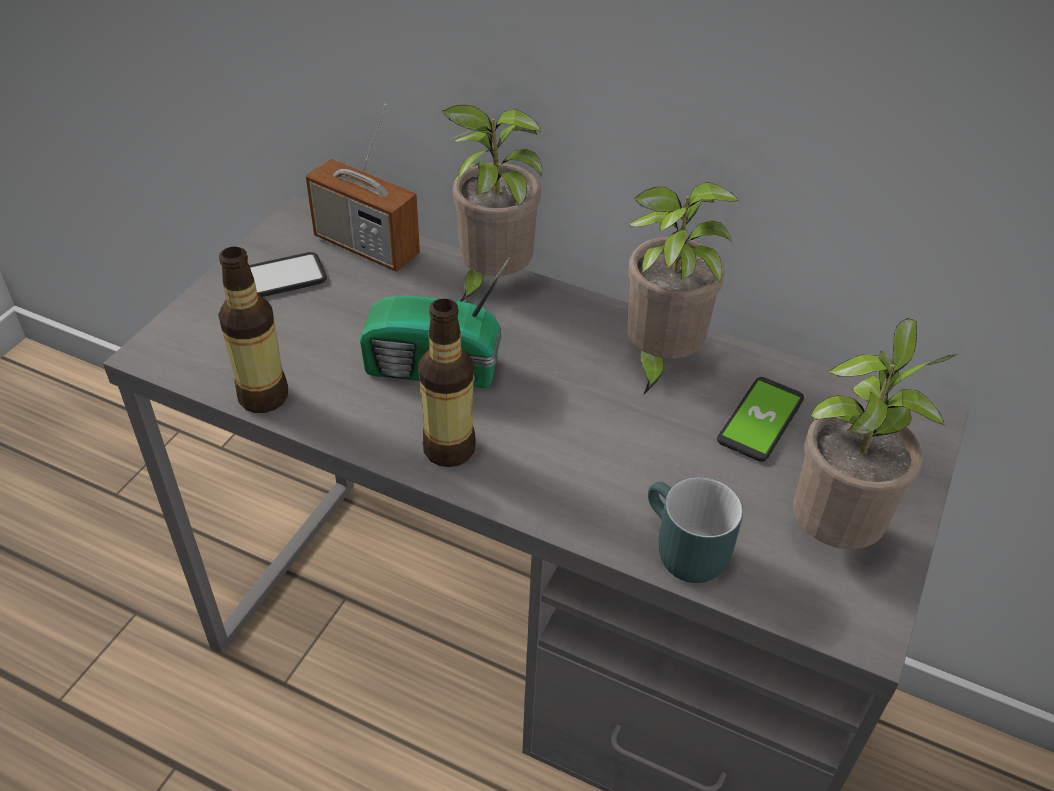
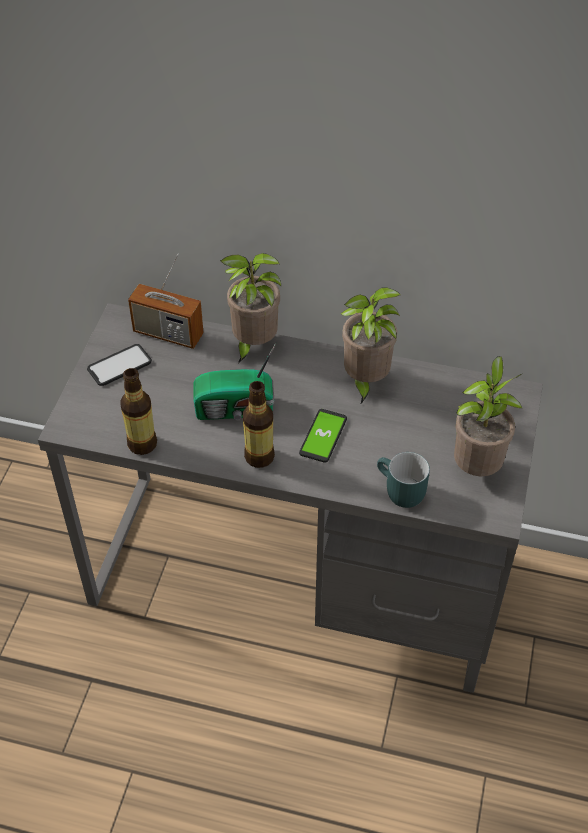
camera: 10 degrees left, 5 degrees up
(760, 420) = (429, 408): phone -> phone (323, 436)

